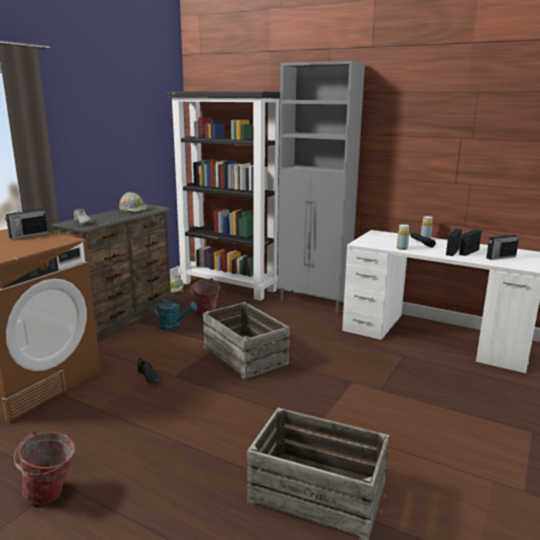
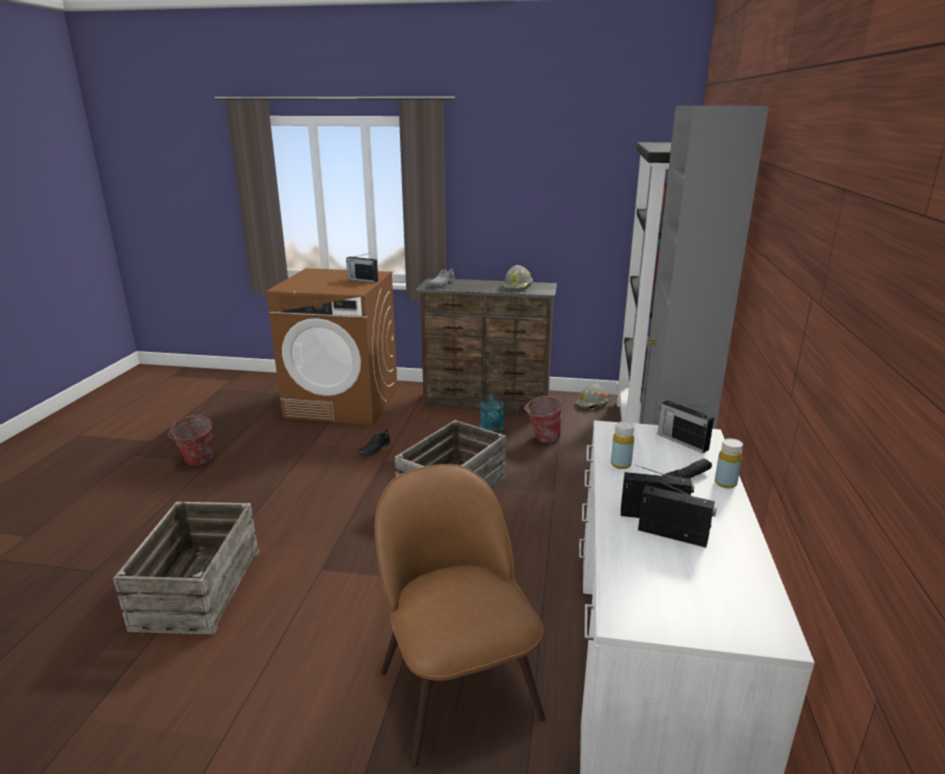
camera: 70 degrees right, 5 degrees up
(451, 388) = (457, 688): none -> brown chair
(500, 257) = (672, 575): radio -> radio (681, 441)

